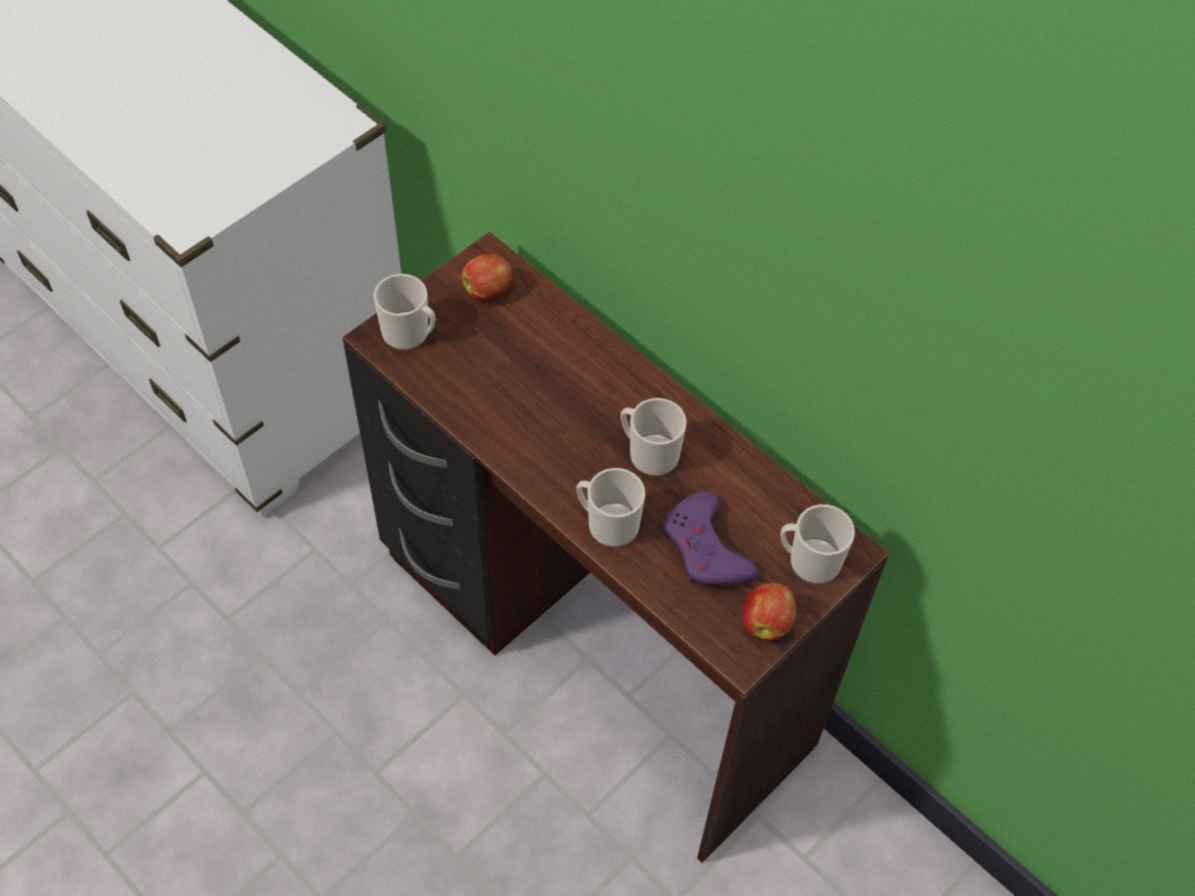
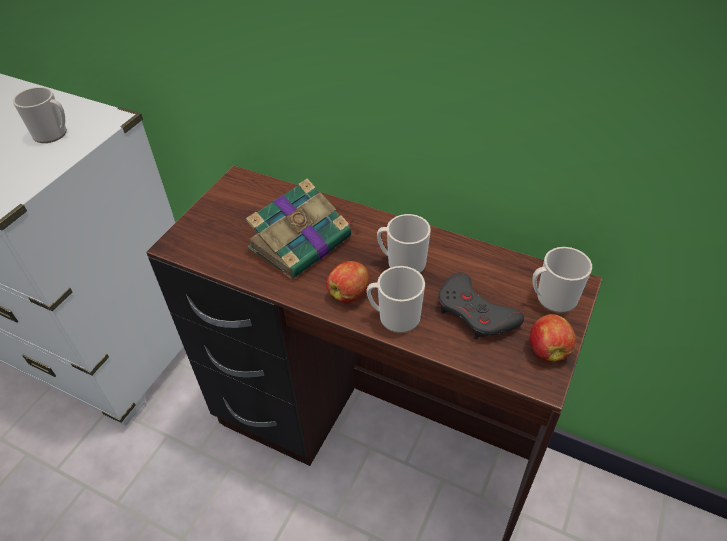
camera: 15 degrees left, 10 degrees down
(410, 334) = (197, 236): mug -> mug (53, 134)
(488, 291) = (245, 197): apple -> apple (349, 294)
(537, 383) = (302, 241): none -> book
(706, 549) = (475, 313): purple game controller -> grey game controller

